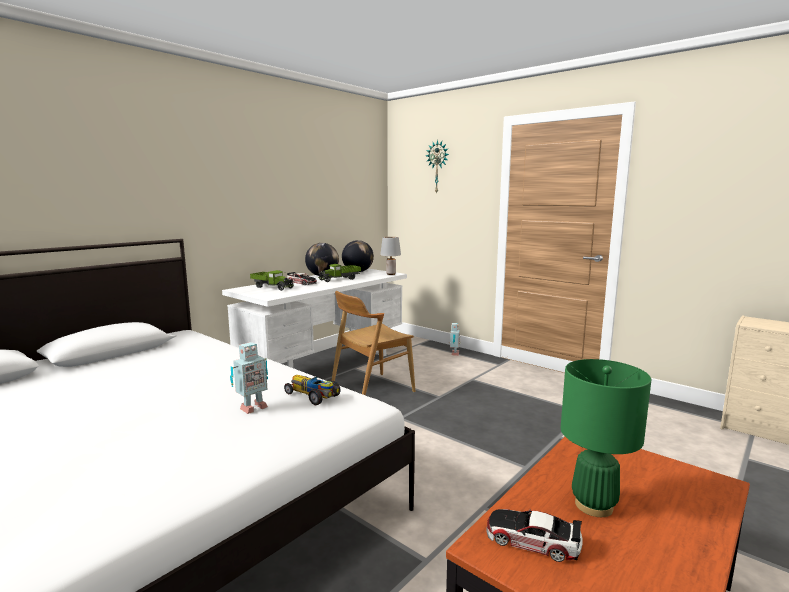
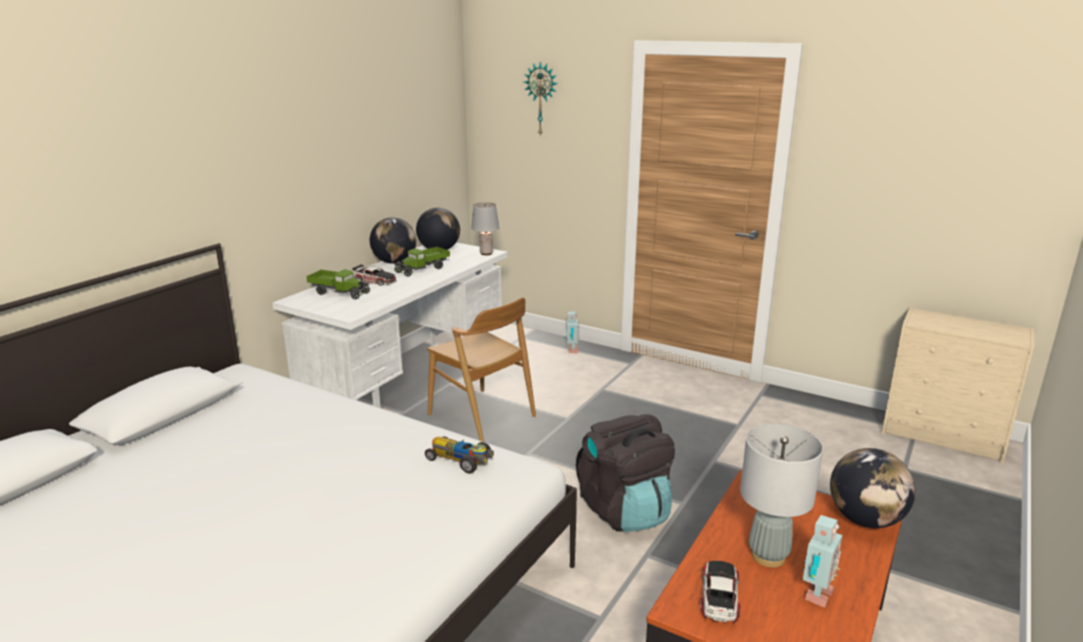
camera: 10 degrees left, 10 degrees up
(252, 408) = (399, 484): toy robot -> toy robot (815, 595)
(371, 390) = (482, 416): brown chair -> brown chair turned 90 degrees counterclockwise
(471, 468) = (624, 510): none -> black backpack
(532, 540) = (719, 597): toy car -> toy car turned 90 degrees clockwise
(594, 505) = (768, 556): green table lamp -> grey table lamp
(706, 482) = (865, 520): none -> globe

